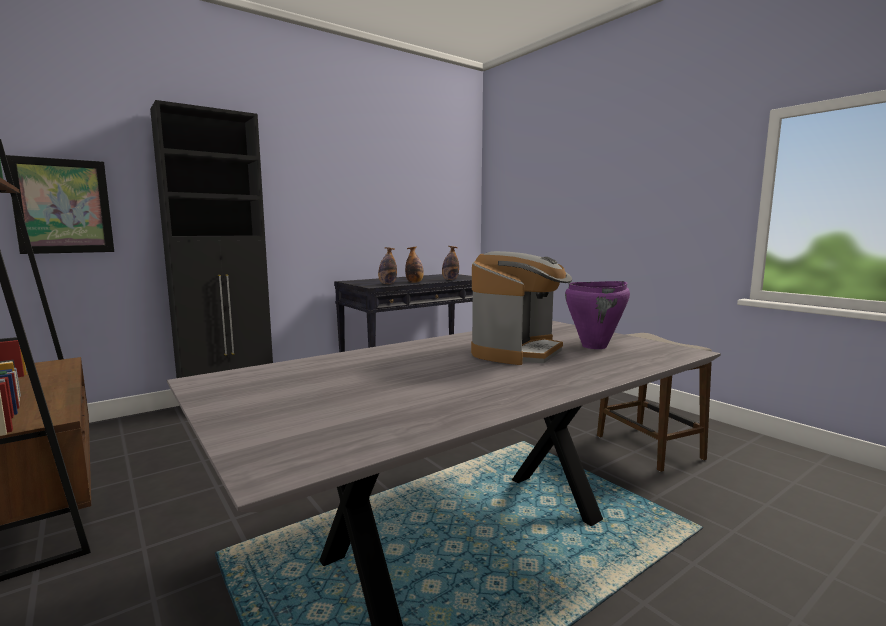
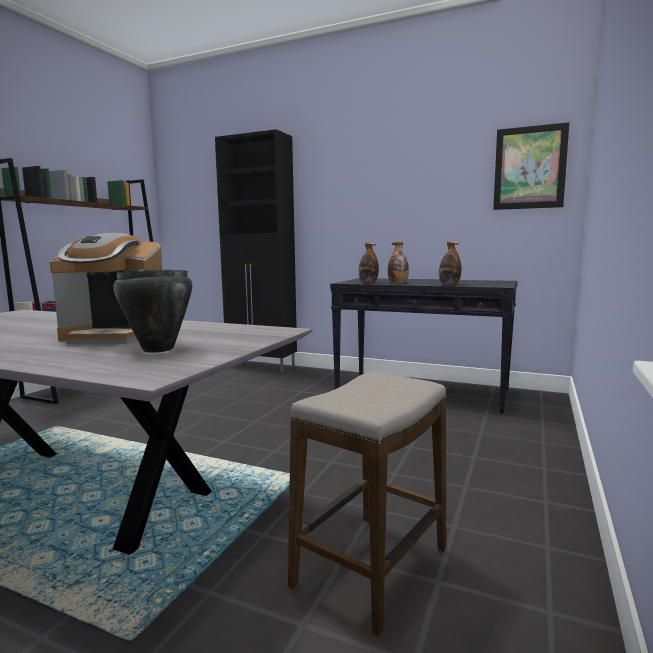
camera: 60 degrees right, 0 degrees up
(63, 206) = (193, 216): picture -> picture (529, 168)
(595, 346) = (157, 349): purple cooking pot -> black cooking pot

